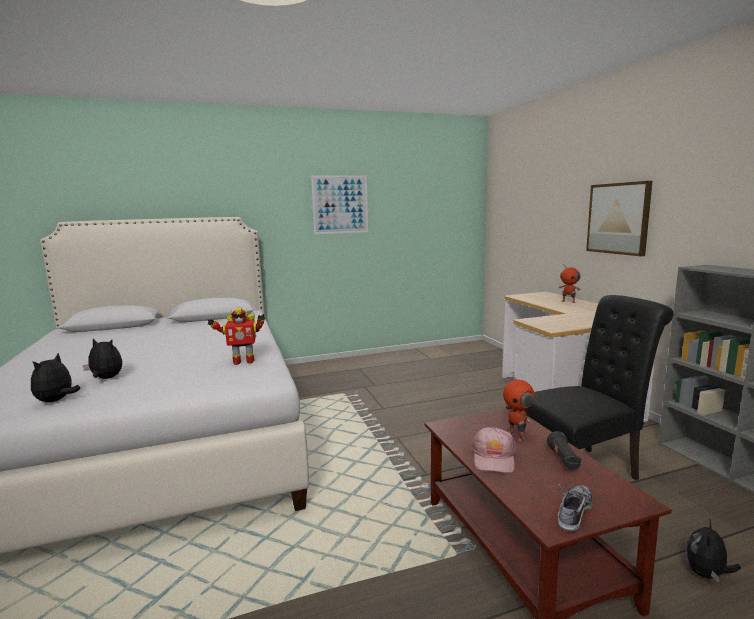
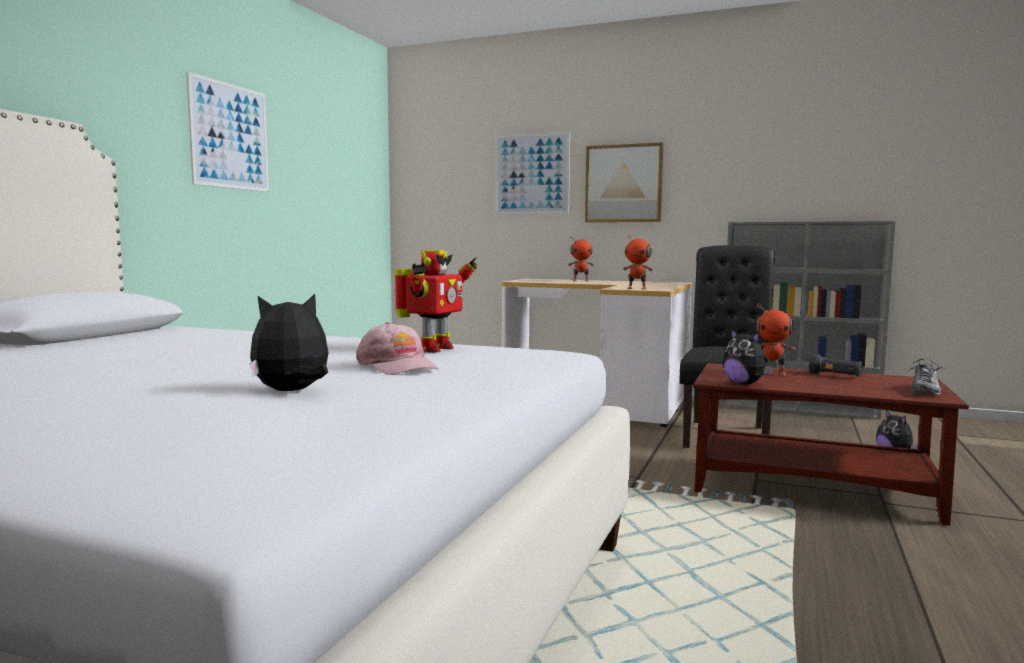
camera: 50 degrees left, 5 degrees down
(56, 401) = (345, 419): plush toy -> plush toy (744, 384)
(494, 457) = (806, 385): pink cap -> pink cap (398, 366)
(540, 324) = (637, 289): none -> toy robot
(557, 208) = (531, 174): none -> picture
(574, 513) = (924, 391): shoe -> shoe turned 135 degrees counterclockwise

